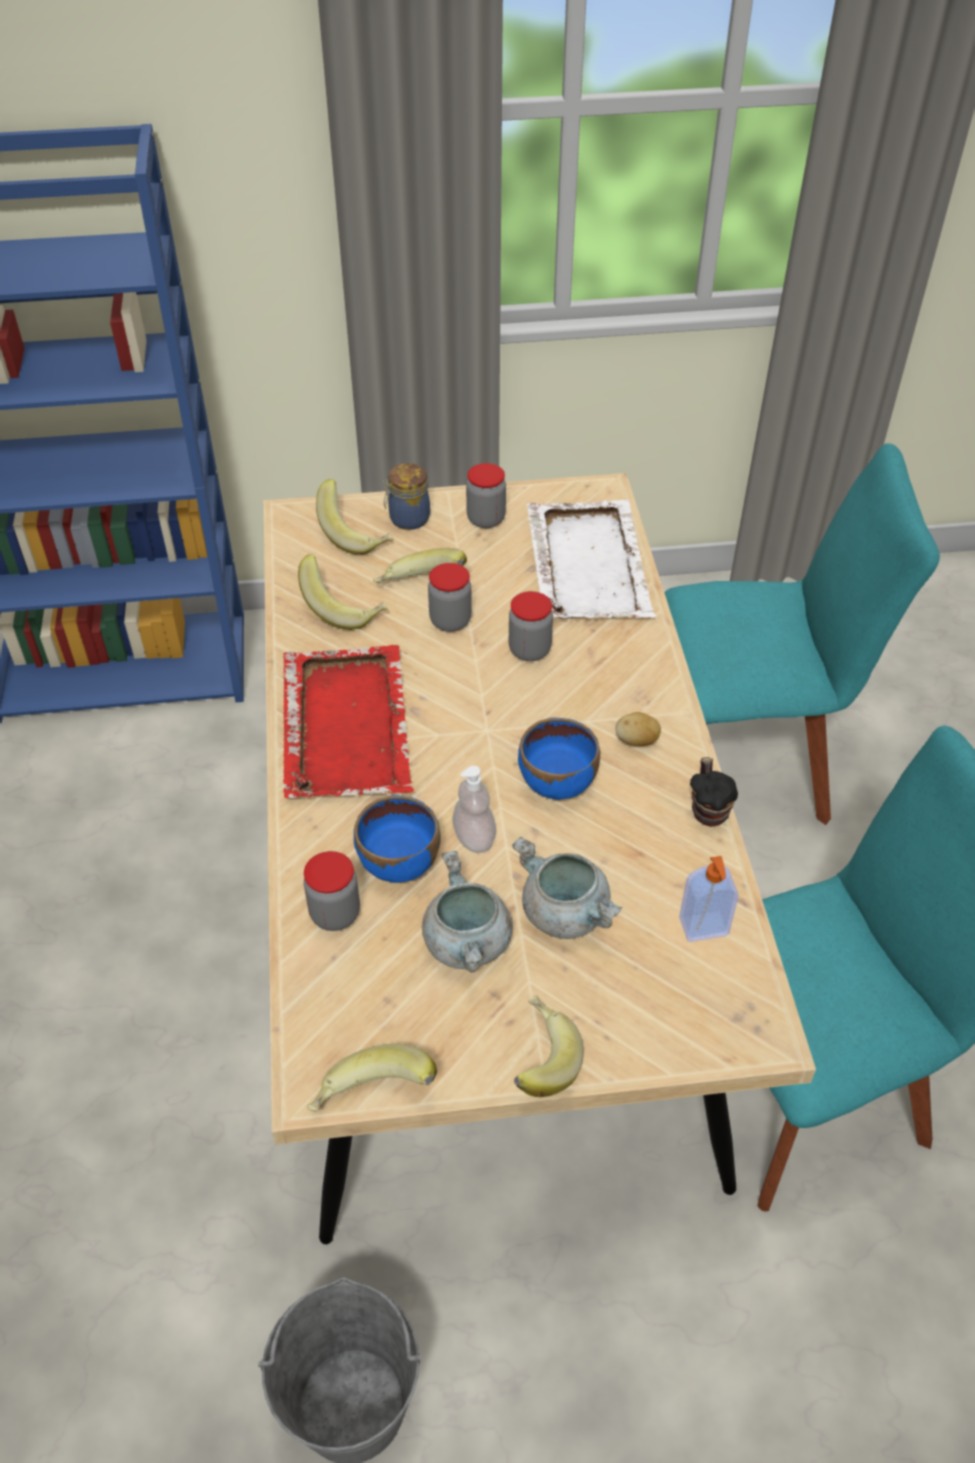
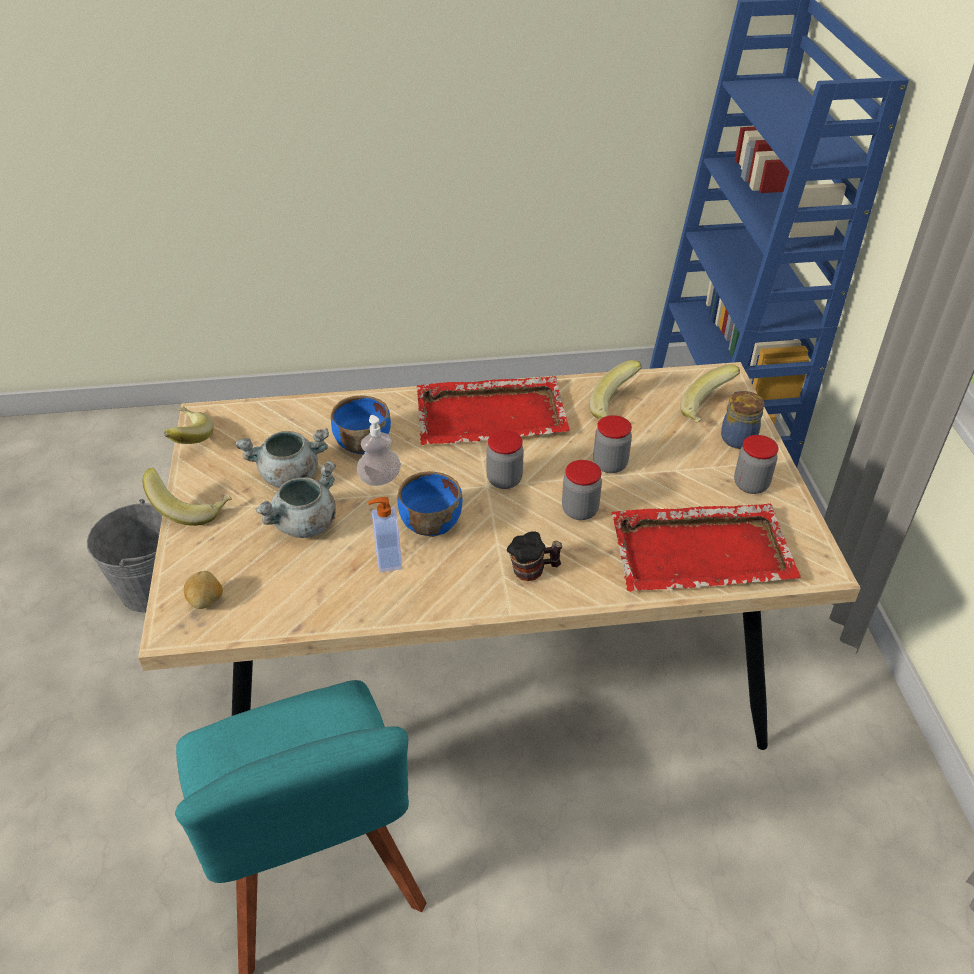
camera: 90 degrees right, 5 degrees down
(335, 914) = (325, 418): jar -> jar (504, 480)
(420, 587) = (649, 447): banana -> none
(587, 563) = (703, 551): white tray -> red tray
(636, 741) = (473, 573): potato -> potato (206, 601)
(704, 928) = (276, 602): soap dispenser -> soap dispenser (387, 560)
(708, 808) = (395, 615): mug -> mug (533, 571)
(748, 758) = (693, 876): turquoise chair -> none

